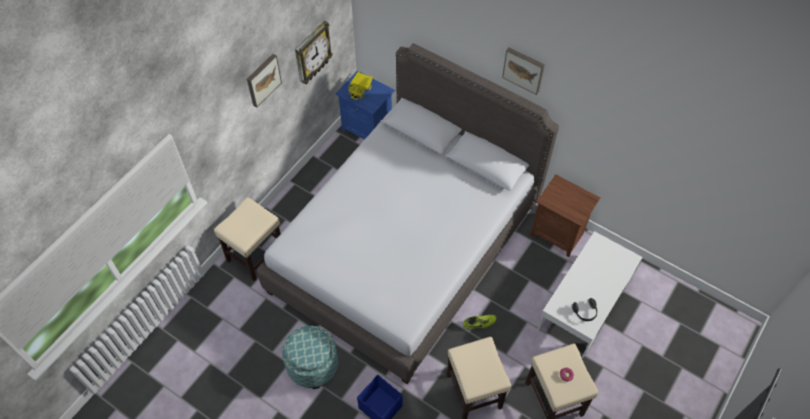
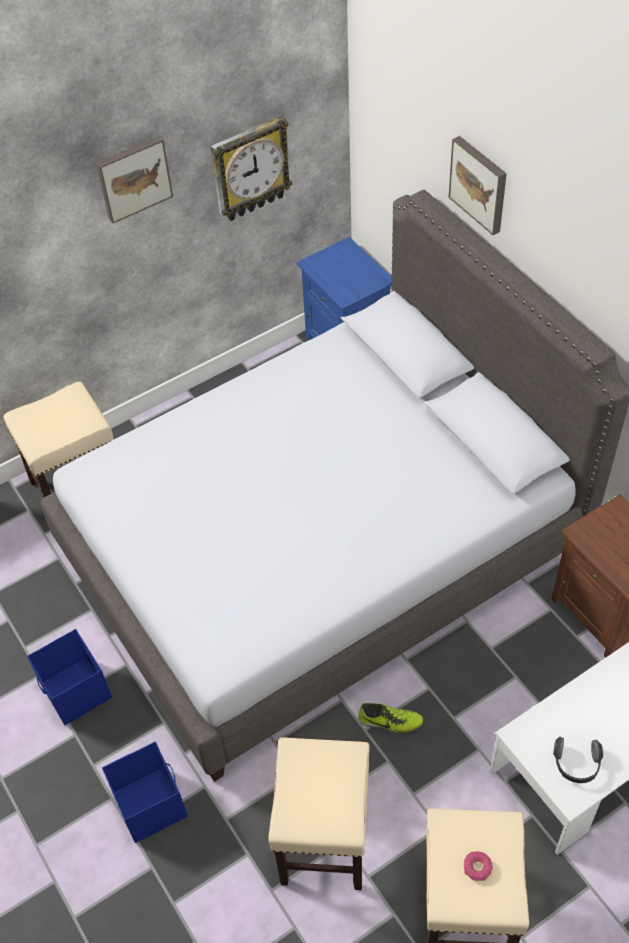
camera: 25 degrees right, 5 degrees down
(313, 365) = (76, 692): ottoman -> blue storage box
(360, 90) = (339, 268): toy truck -> none
(524, 69) = (586, 264): picture -> picture (479, 184)

